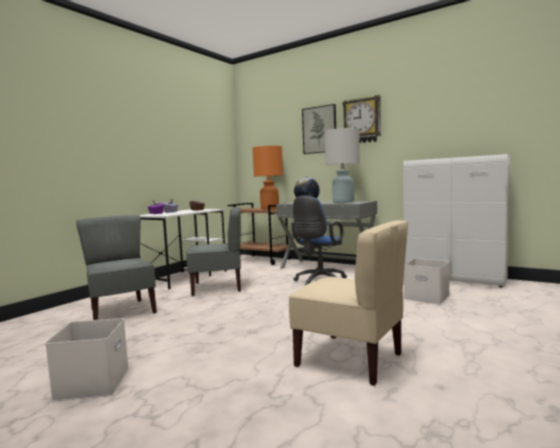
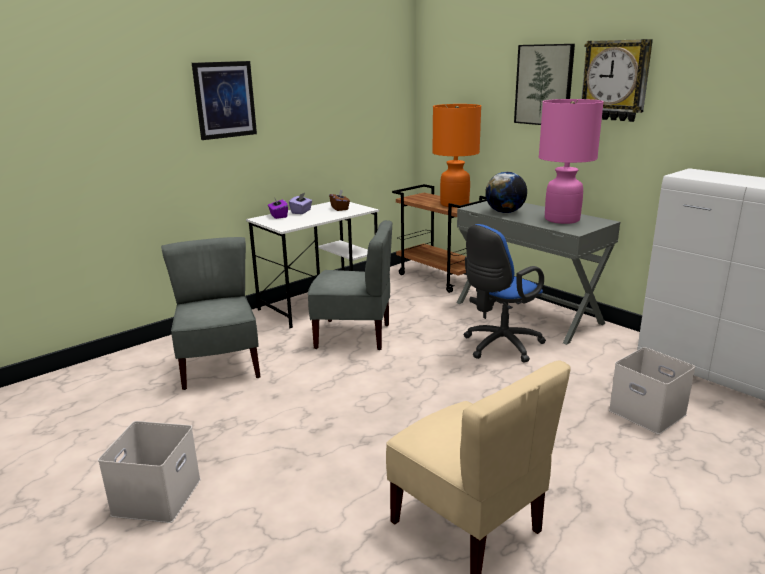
camera: 15 degrees right, 15 degrees up
(119, 133) = (225, 100): none -> picture
(343, 202) = (562, 219): white table lamp -> pink table lamp

